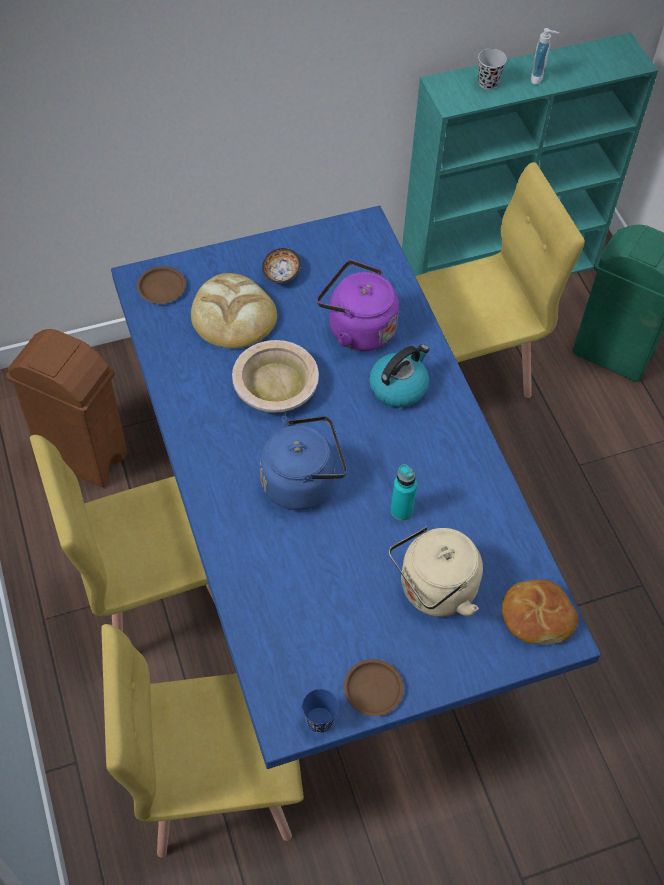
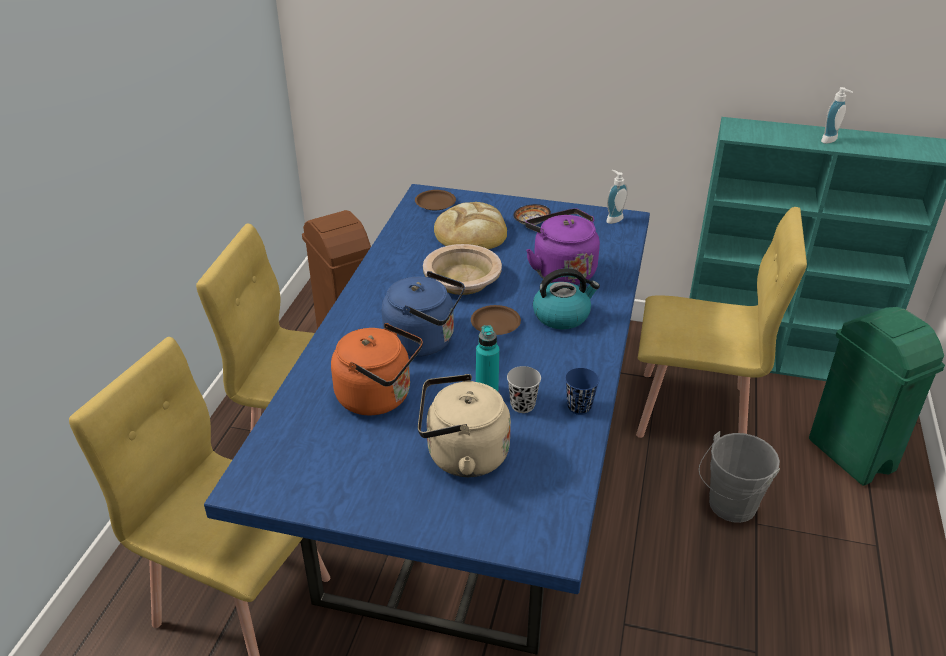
camera: 35 degrees right, 20 degrees down
(316, 568) = (379, 397): none -> orange kettle
(319, 720) = (274, 496): blue cup -> blue cup (579, 407)
(353, 231) = (613, 219): none -> soap dispenser
(373, 689) = (340, 498): brown plate -> brown plate (495, 324)
(488, 83) = (779, 132): black cup -> black cup (522, 405)
(536, 616) = (540, 518): bread -> none
(550, 460) = (729, 507): none -> grey bucket

